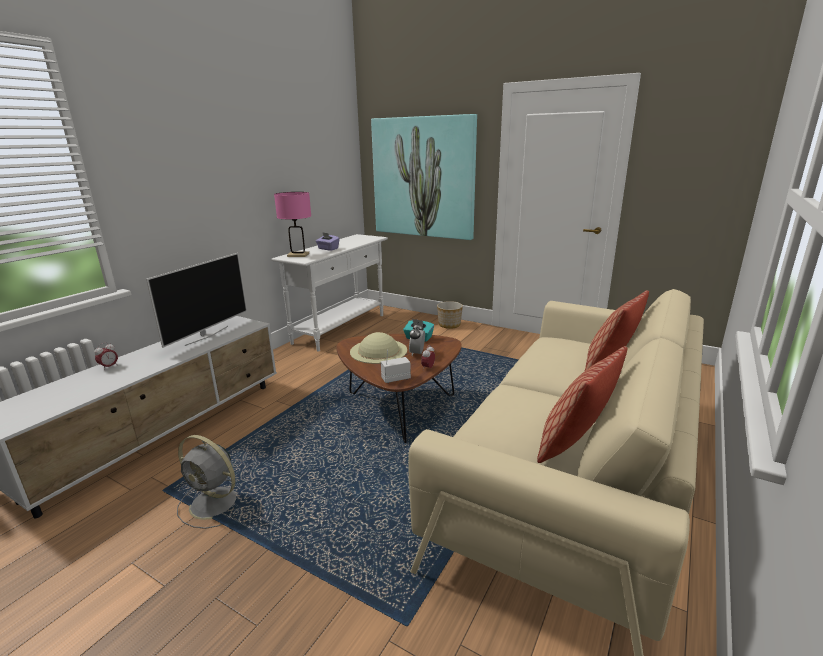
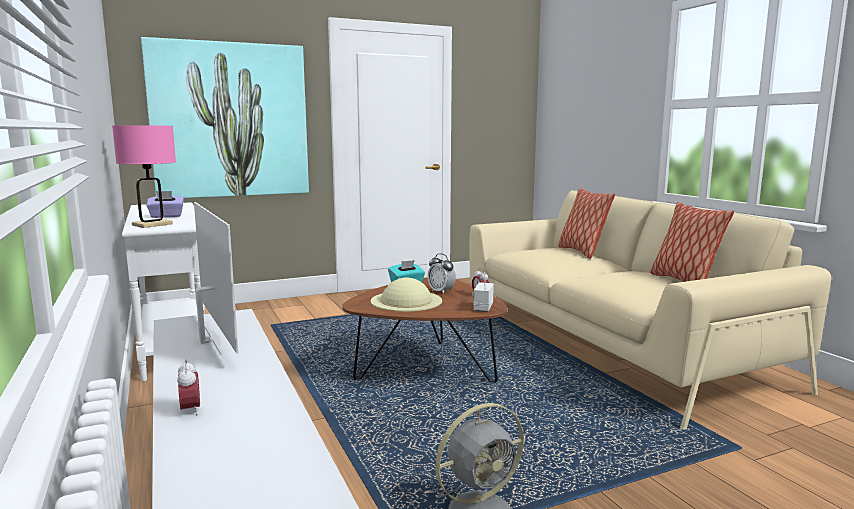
camera: 55 degrees left, 10 degrees down
(449, 325) = (298, 303): planter -> none

